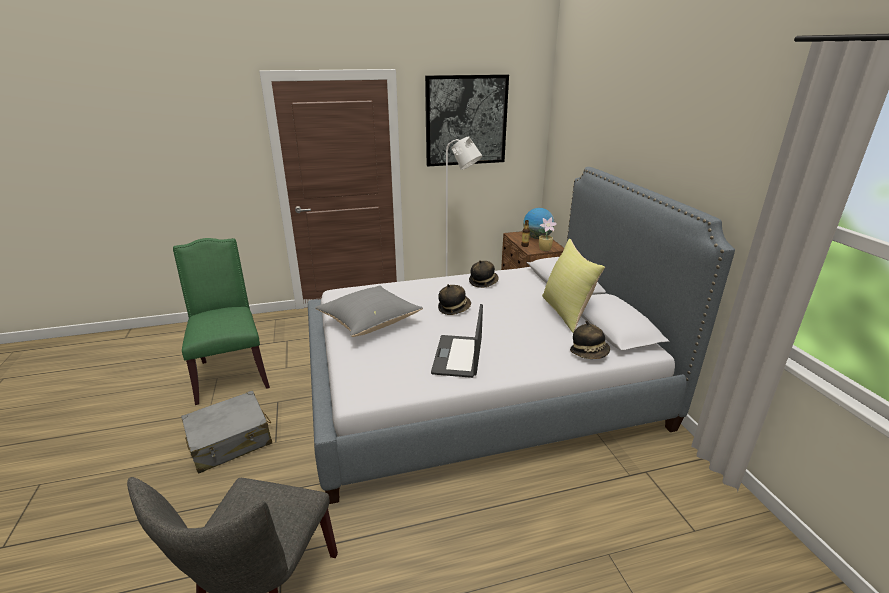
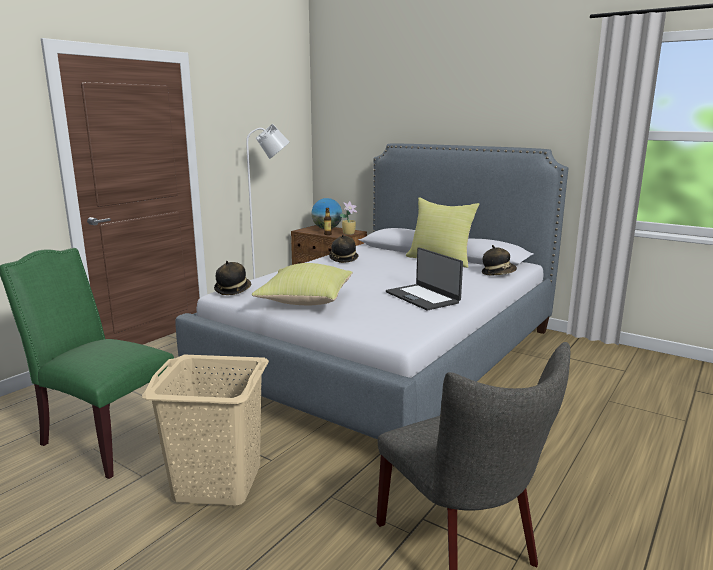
camera: 40 degrees left, 10 degrees down
(230, 441) = (217, 482): grey suitcase -> beige laundry basket
(370, 322) = (305, 301): grey pillow -> yellow pillow
(454, 308) = (357, 276): hat -> hat (233, 290)
(466, 120) = (250, 112): picture -> none

